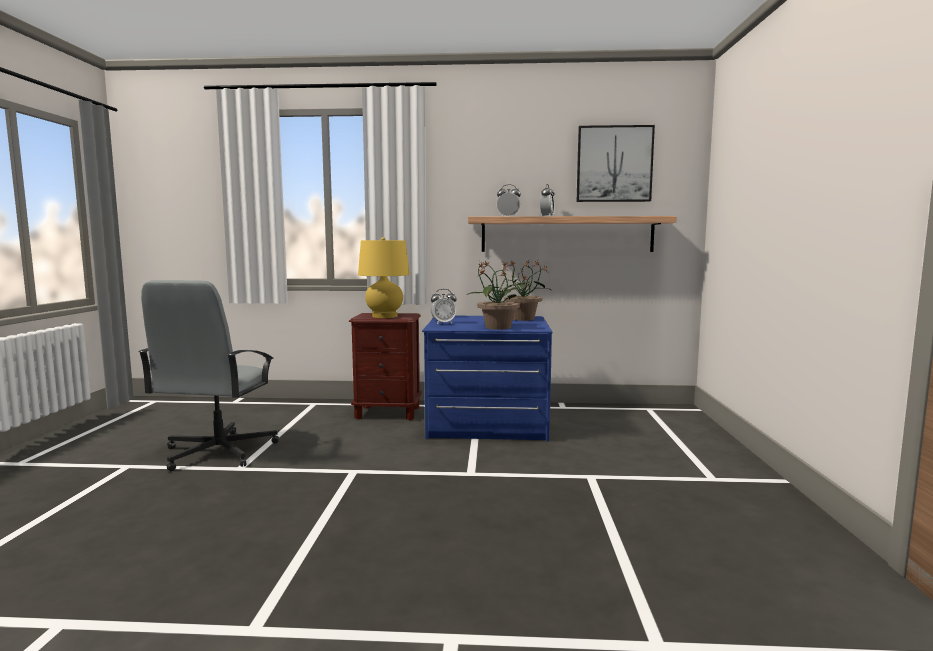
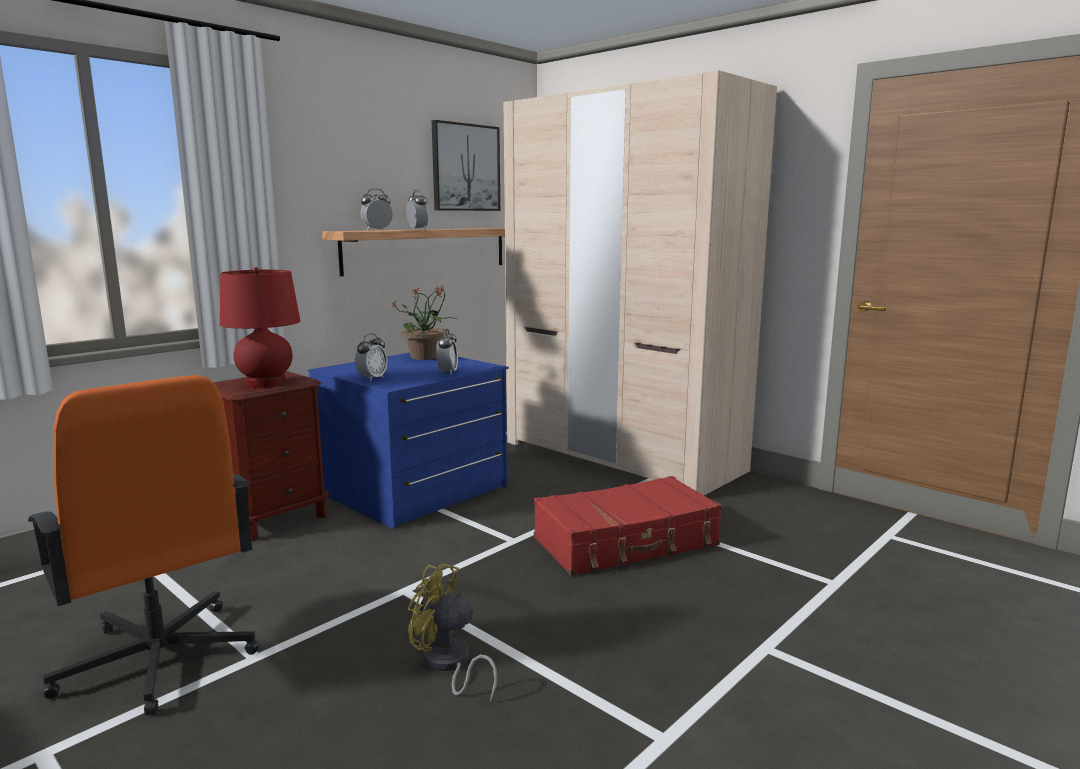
camera: 50 degrees left, 5 degrees up
(217, 452) = (158, 660): grey office chair -> orange office chair
(280, 516) = (449, 665): none -> yellow fan
(384, 316) = (266, 383): yellow table lamp -> red table lamp
(497, 327) = (447, 372): potted plant -> alarm clock
(542, 510) = (626, 542): none -> red suitcase
(698, 453) = (621, 457): none -> beige wardrobe

